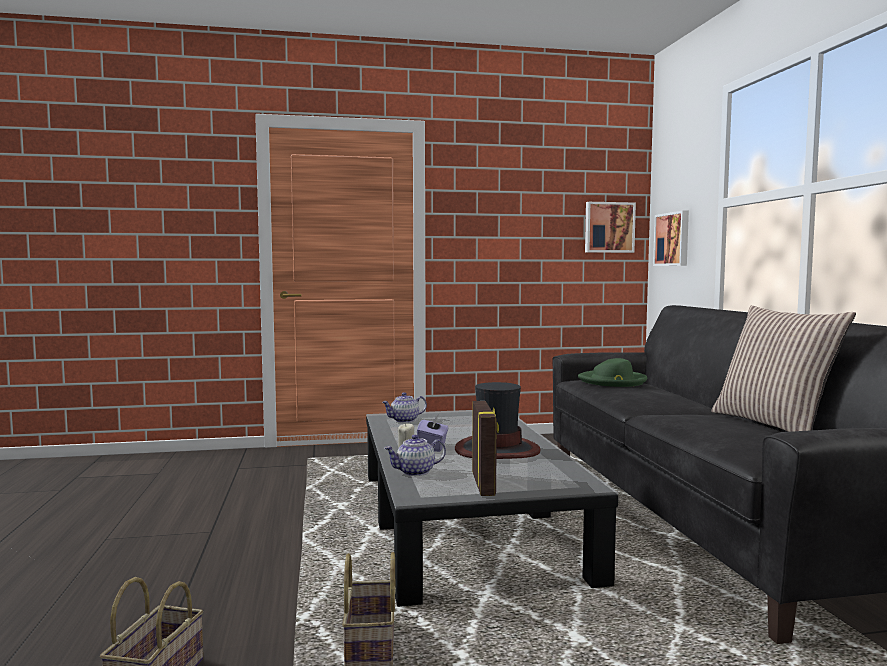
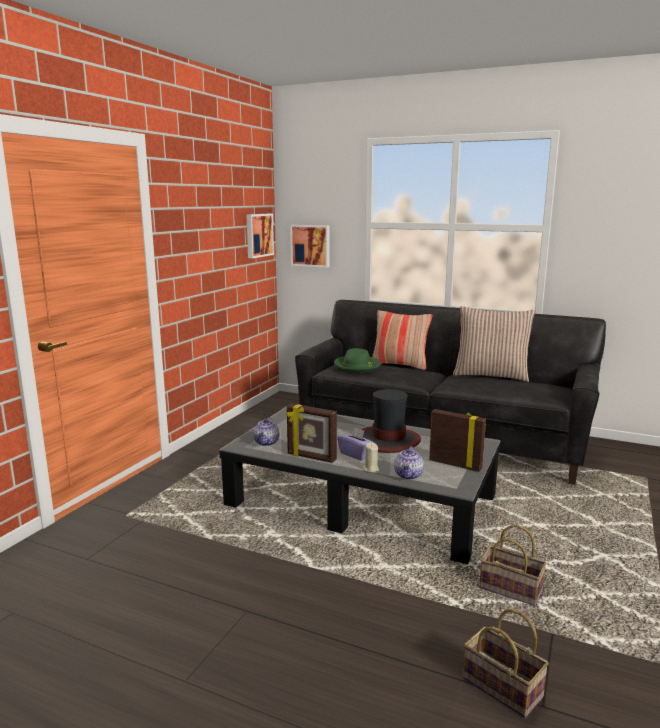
camera: 55 degrees left, 10 degrees up
(397, 436) = (311, 457): none -> picture frame
(683, 393) = (400, 364): none -> pillow

